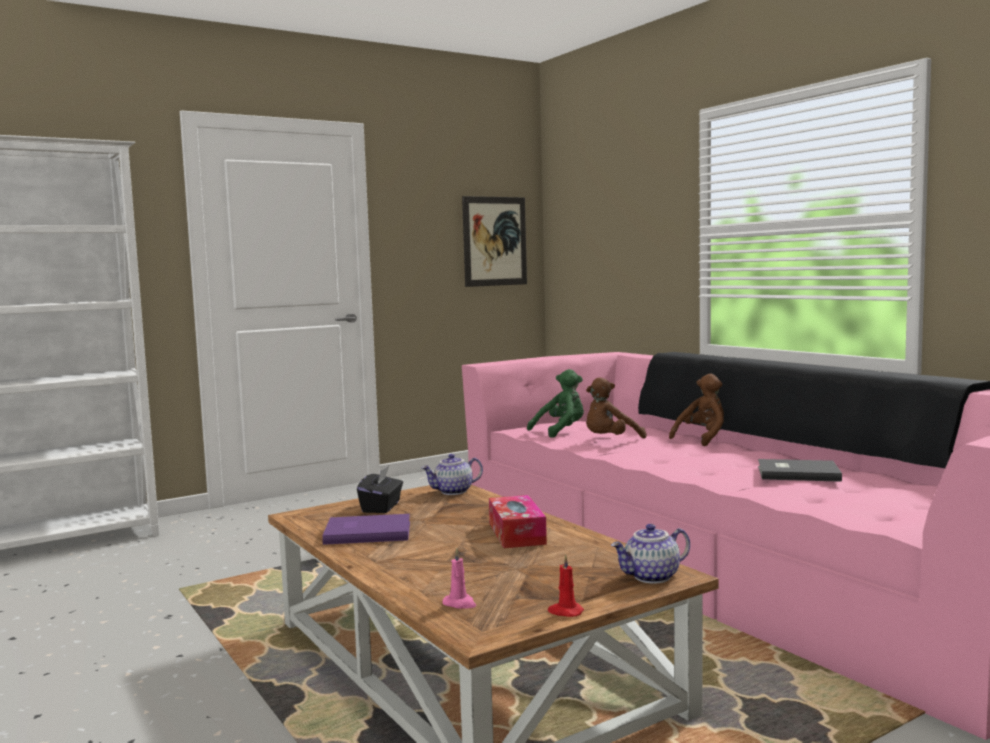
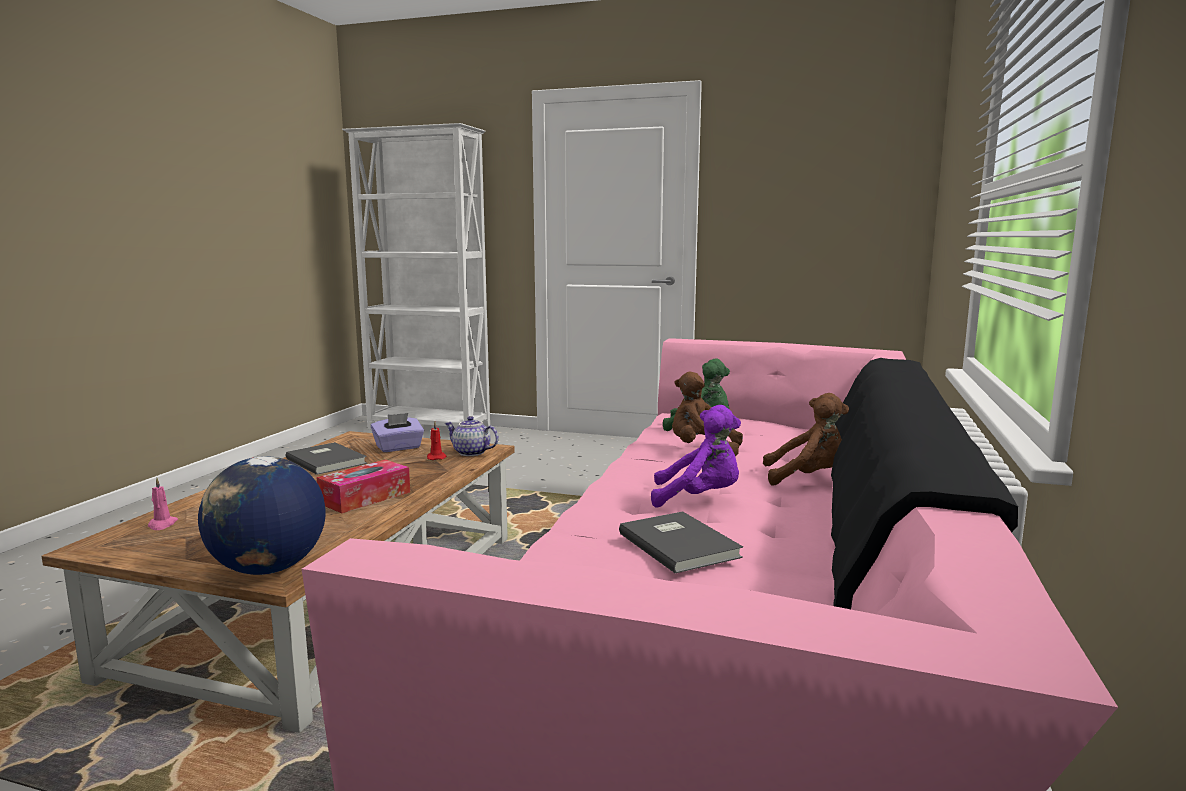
camera: 50 degrees right, 5 degrees up
(366, 532) = (327, 460): purple book -> grey book
(381, 507) = (398, 448): black tissue box -> purple tissue box
(495, 241) = (858, 203): picture -> none
(565, 612) = (153, 559): red candle -> red candle (436, 457)
(652, 577) = (268, 569): teapot -> globe
(714, 458) = (699, 498): none -> purple plush toy

